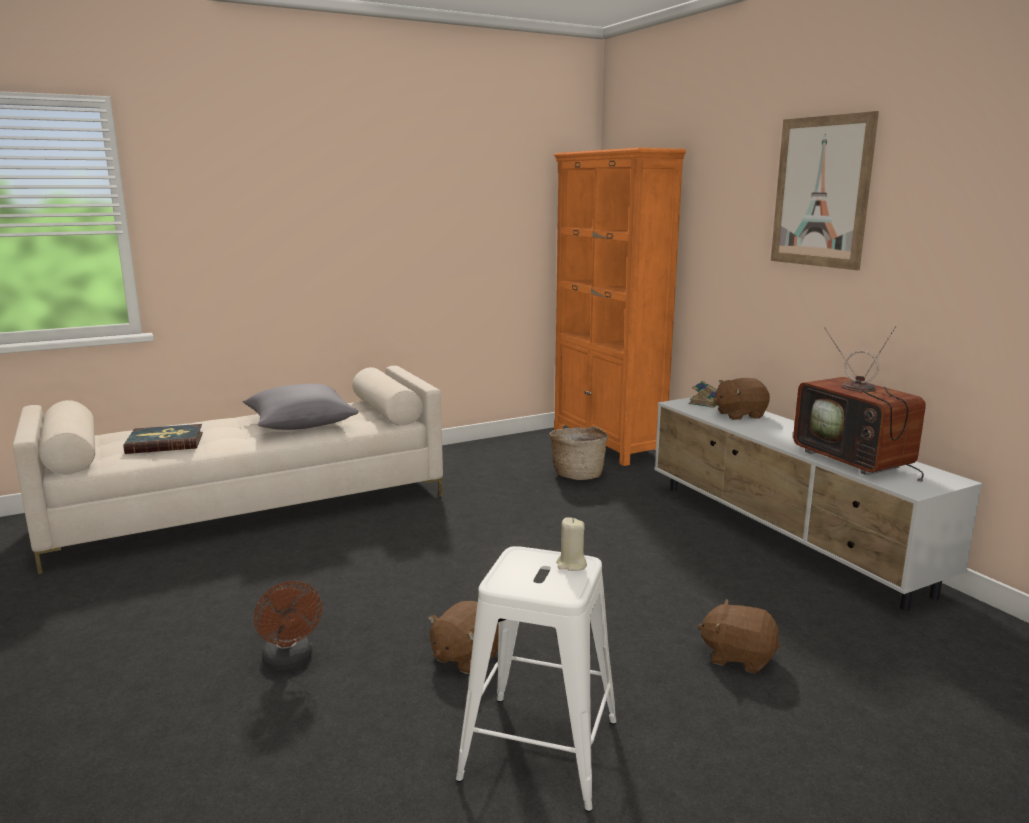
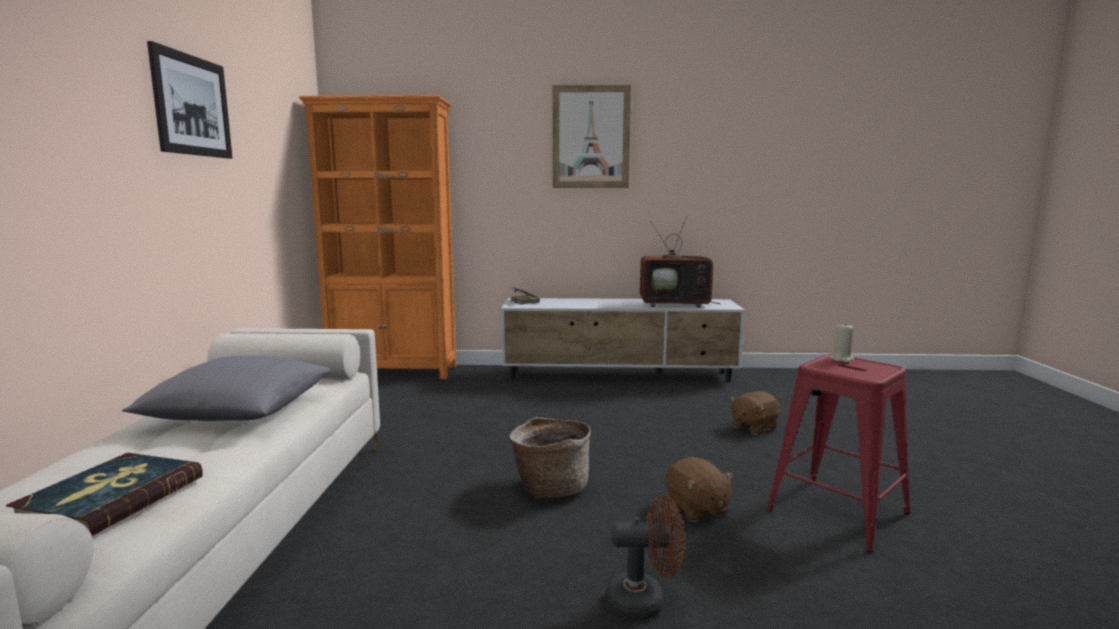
camera: 60 degrees left, 5 degrees down
(396, 187) = (192, 105): none -> picture
(539, 749) = (836, 512): white stool -> red stool
(578, 474) = (434, 394): basket -> basket (550, 487)
(739, 415) = (563, 302): brown plush toy -> none

